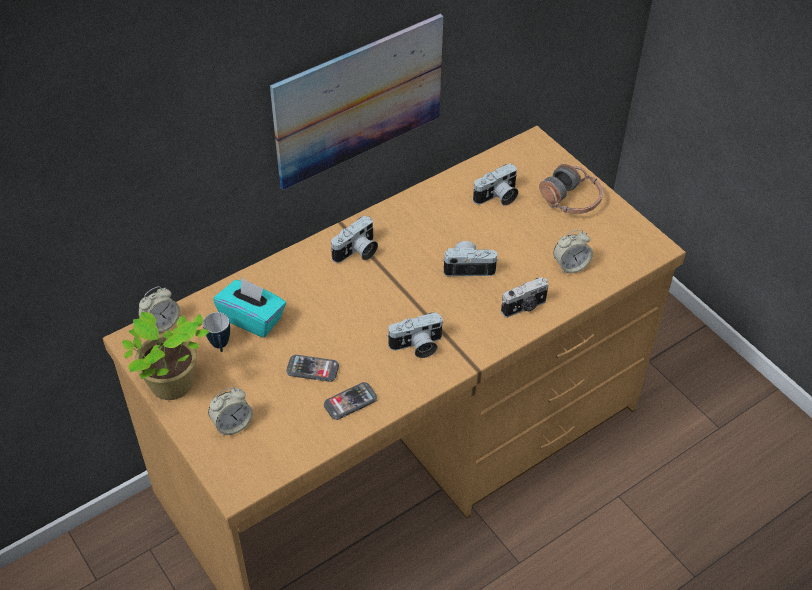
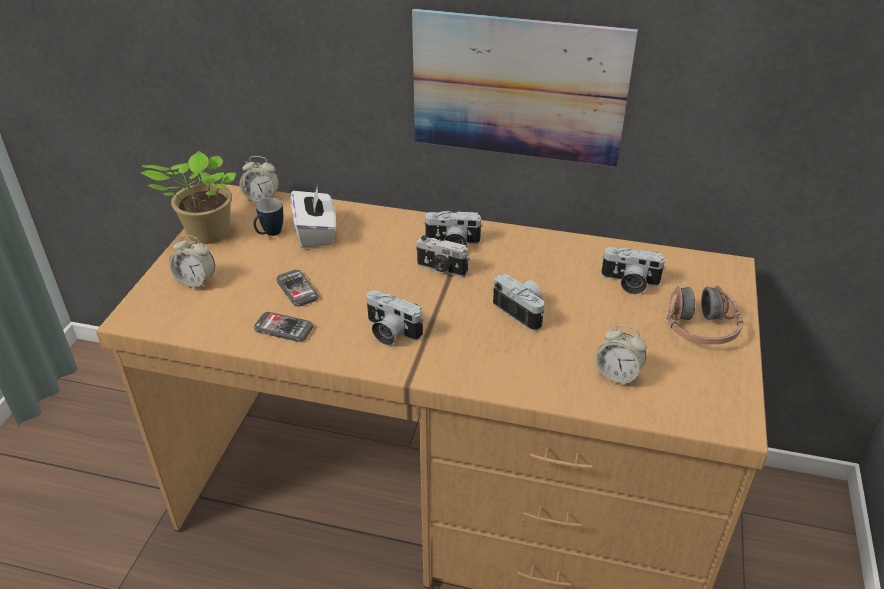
camera: 50 degrees right, 10 degrees down
(252, 318) = (316, 233): turquoise tissue box -> white tissue box
(524, 307) = (521, 373): camera -> camera (441, 269)

